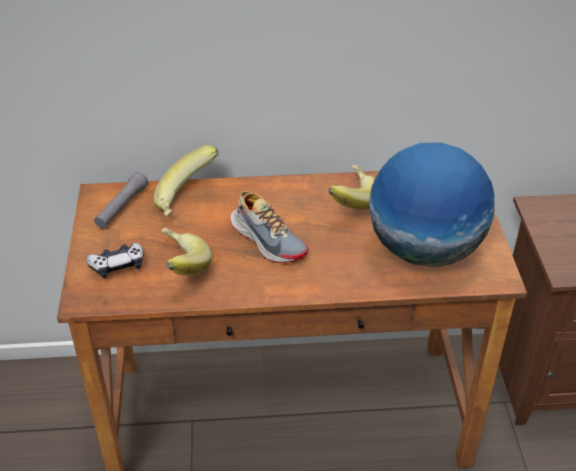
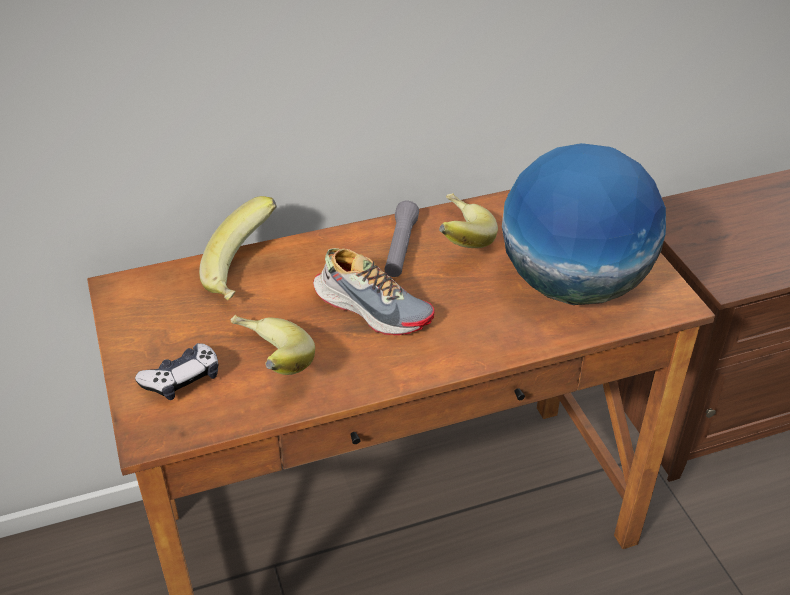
camera: 15 degrees left, 0 degrees up
(121, 207) = (157, 299): grey flashlight -> grey flashlight (400, 248)

